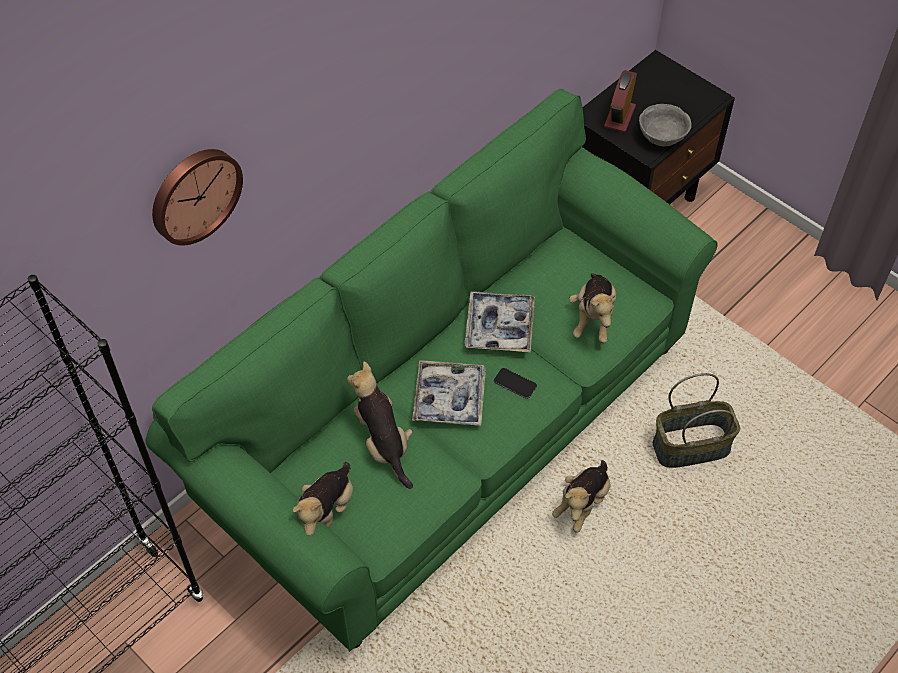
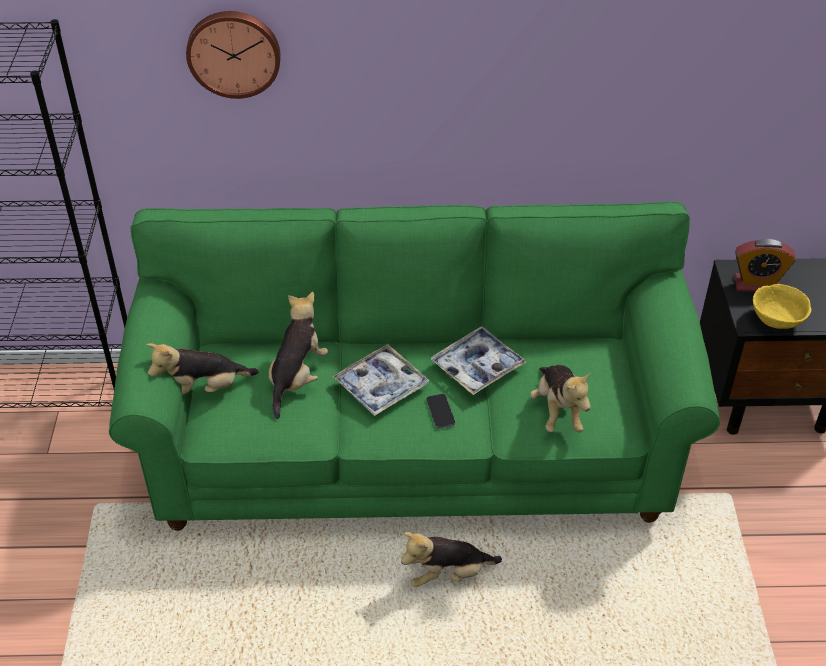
camera: 45 degrees right, 10 degrees down
(593, 318) = (557, 411): plush toy -> plush toy turned 60 degrees counterclockwise
(619, 117) = (757, 284): alarm clock -> alarm clock turned 150 degrees counterclockwise
(661, 138) = (775, 321): grey bowl -> yellow bowl
(691, 446) = (589, 606): basket -> none

